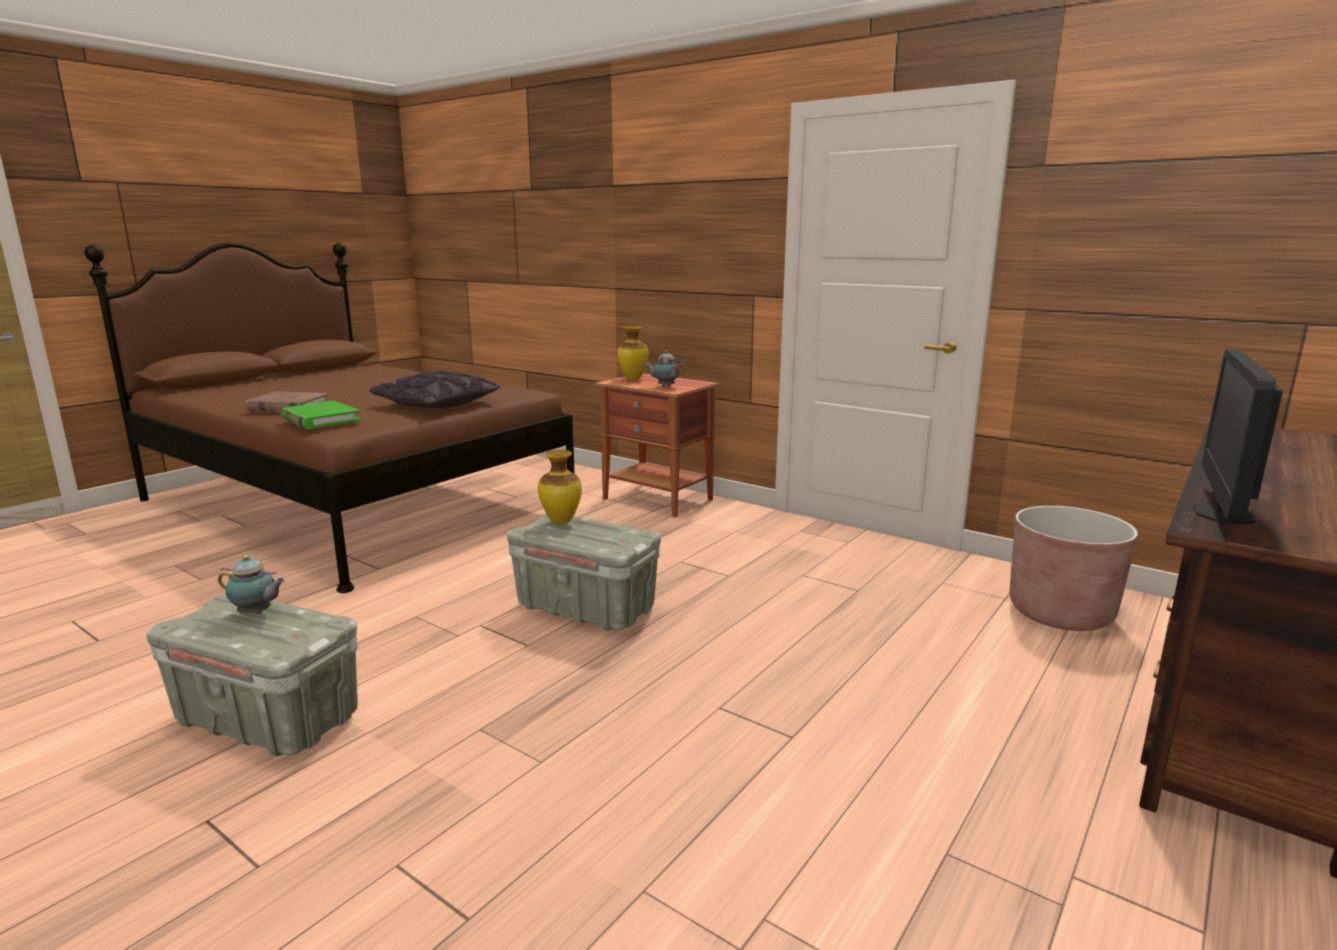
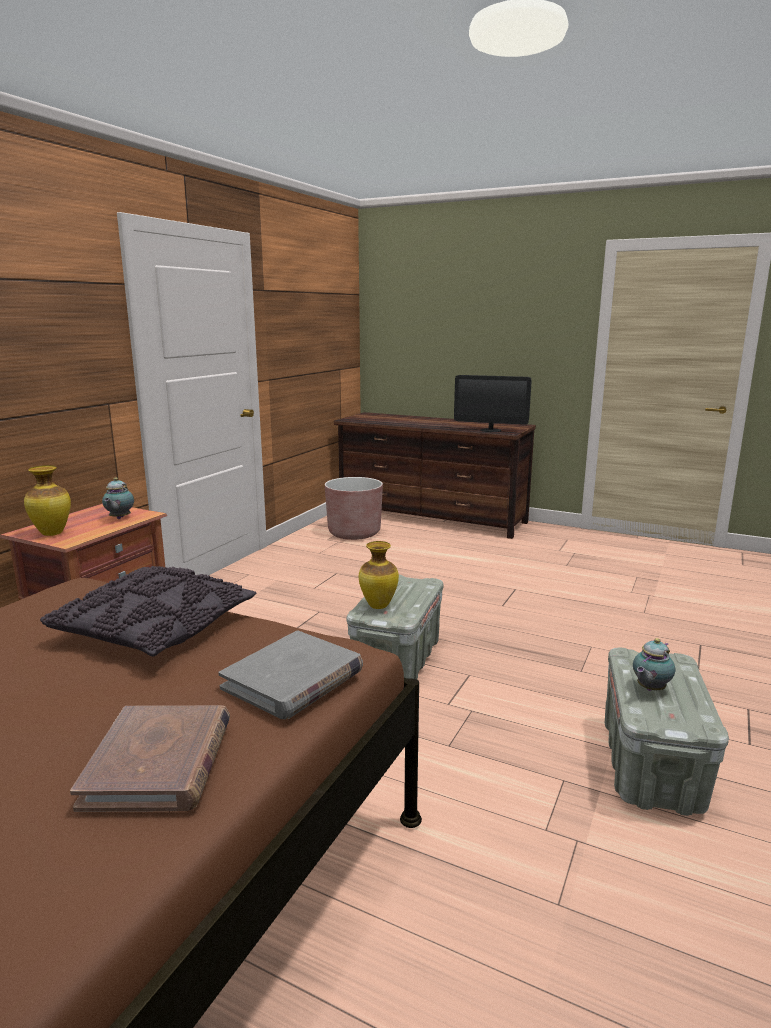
camera: 100 degrees left, 0 degrees up
(257, 613) = (649, 689): teapot -> teapot turned 135 degrees counterclockwise
(320, 419) = (293, 679): green book -> grey book

